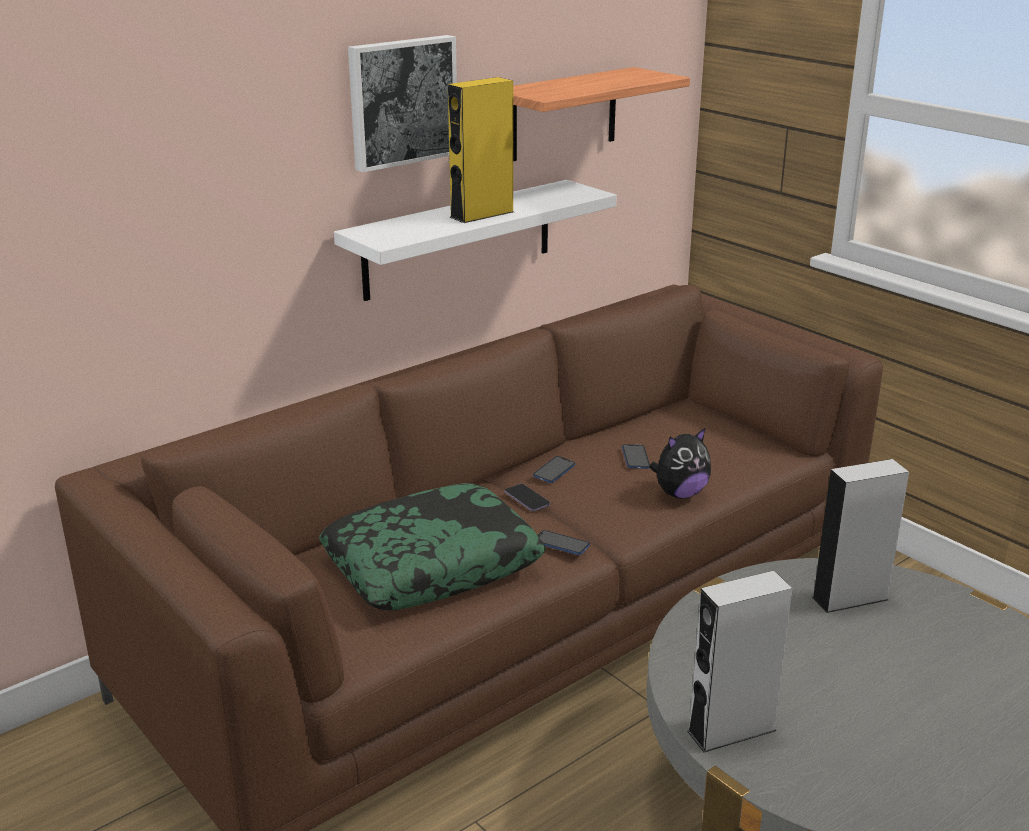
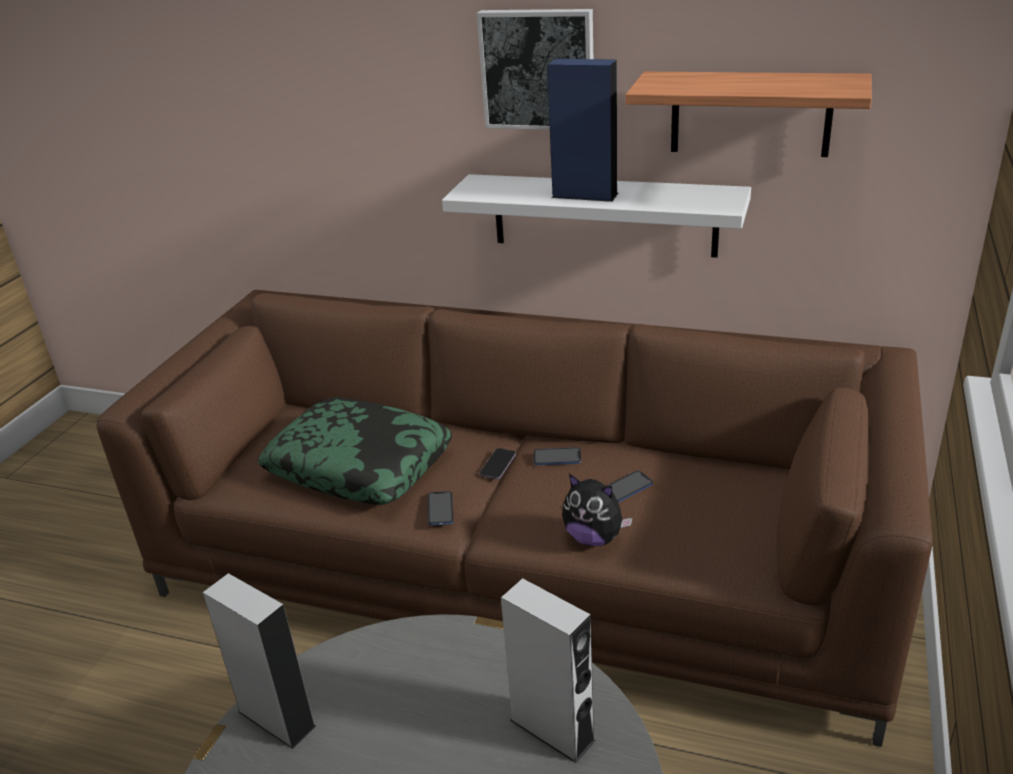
camera: 60 degrees right, 5 degrees up
(482, 214) = (584, 195): yellow speaker -> blue speaker

